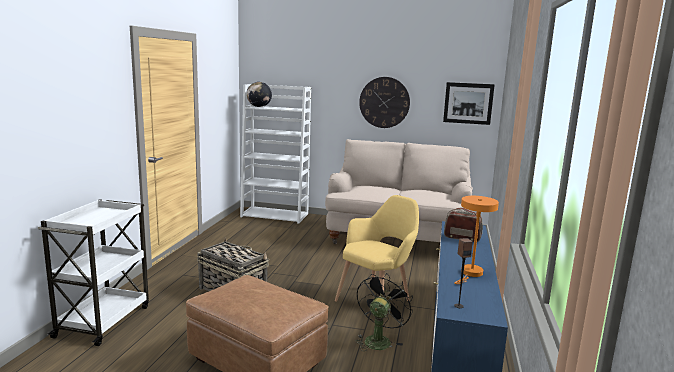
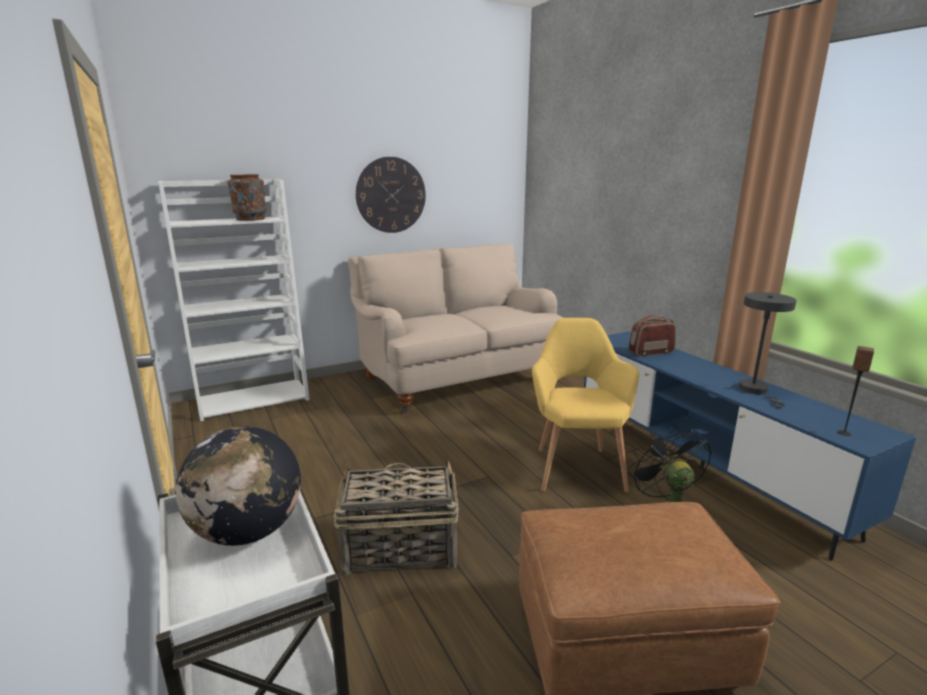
camera: 40 degrees left, 5 degrees up
(259, 107) = (191, 222): globe -> globe (247, 532)
(288, 108) = (250, 219): none -> brown vase
(468, 103) = (492, 187): picture -> none
(470, 274) = (756, 391): orange table lamp -> grey table lamp

